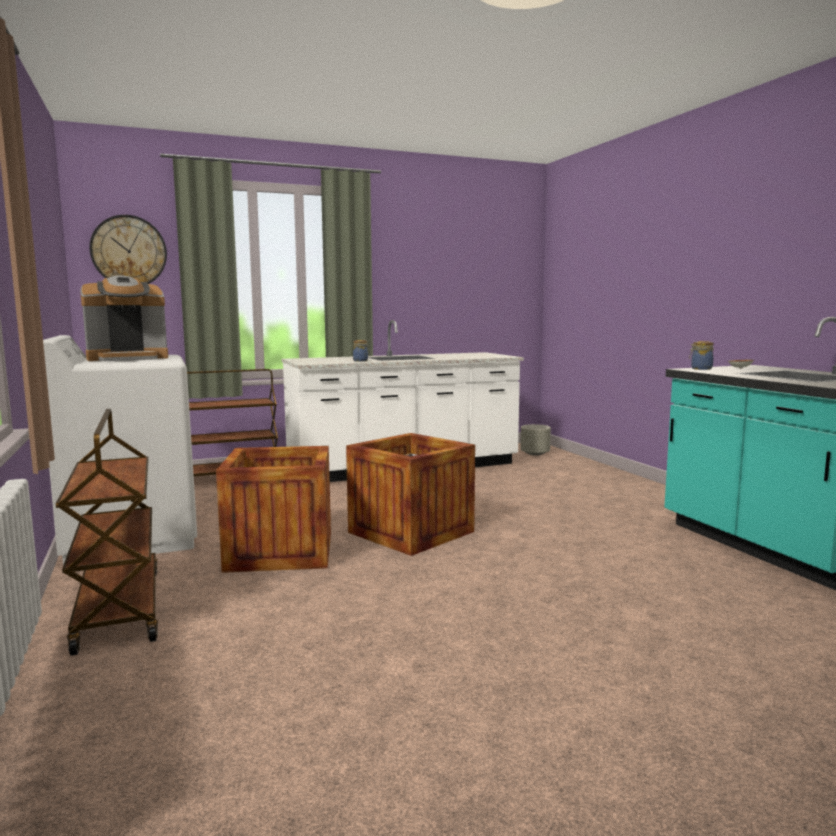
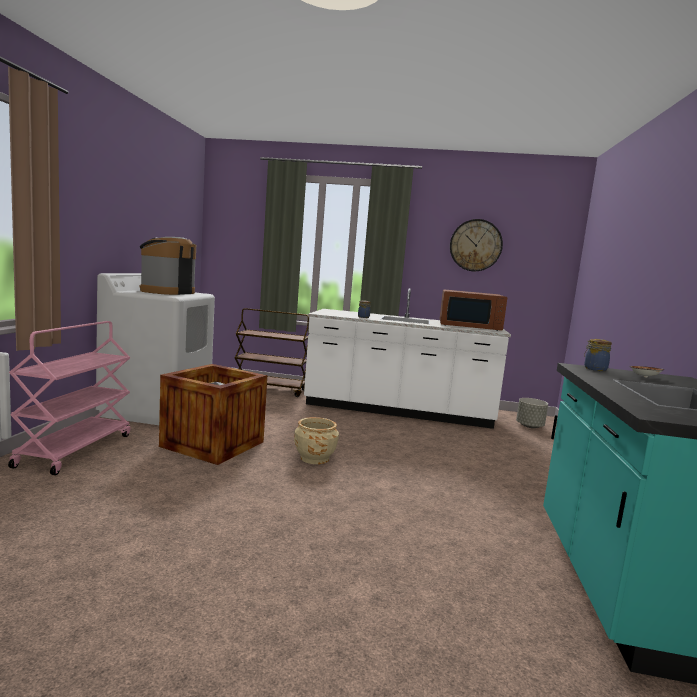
camera: 30 degrees right, 0 degrees up
(117, 608) = (75, 449): brown cart -> pink cart
(128, 358) = (166, 292): coffee machine -> coffee machine turned 105 degrees clockwise
(129, 251) = (238, 224): wall clock -> wall clock (475, 245)
(411, 532) = (315, 458): crate -> beige planter
(467, 355) = (469, 326): none -> brown microwave

